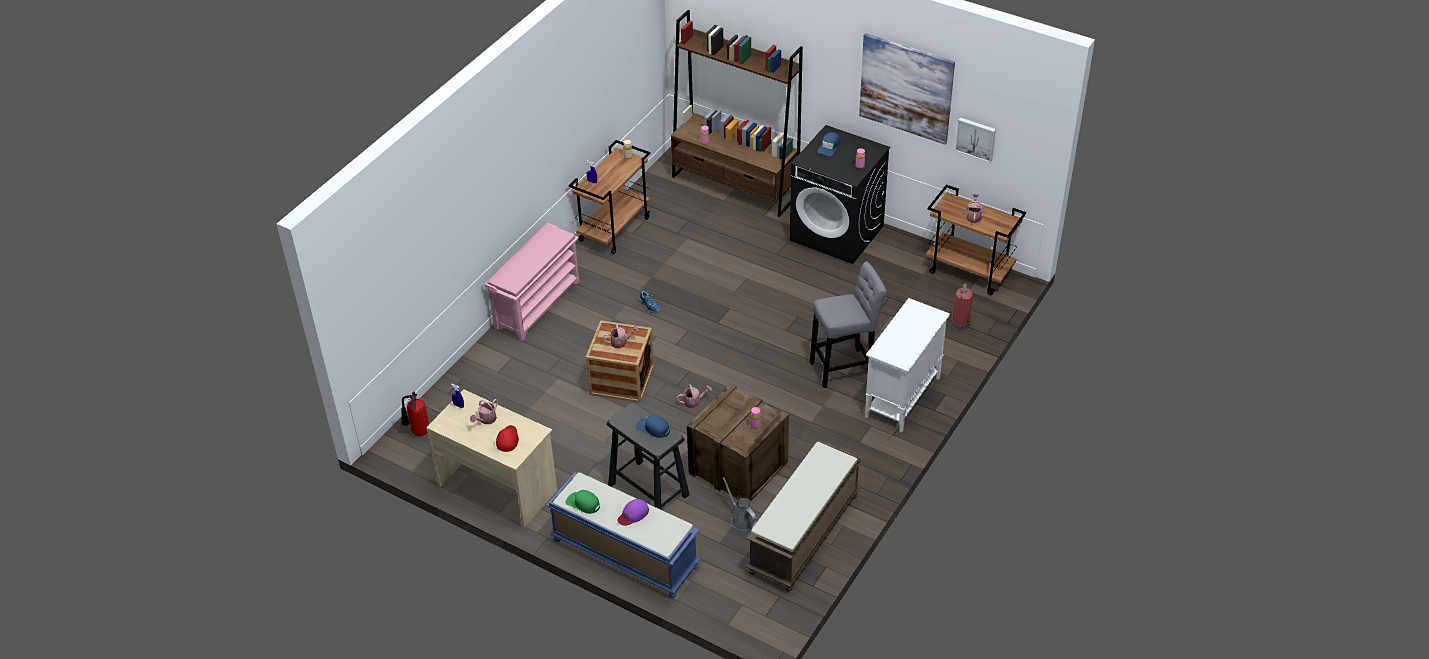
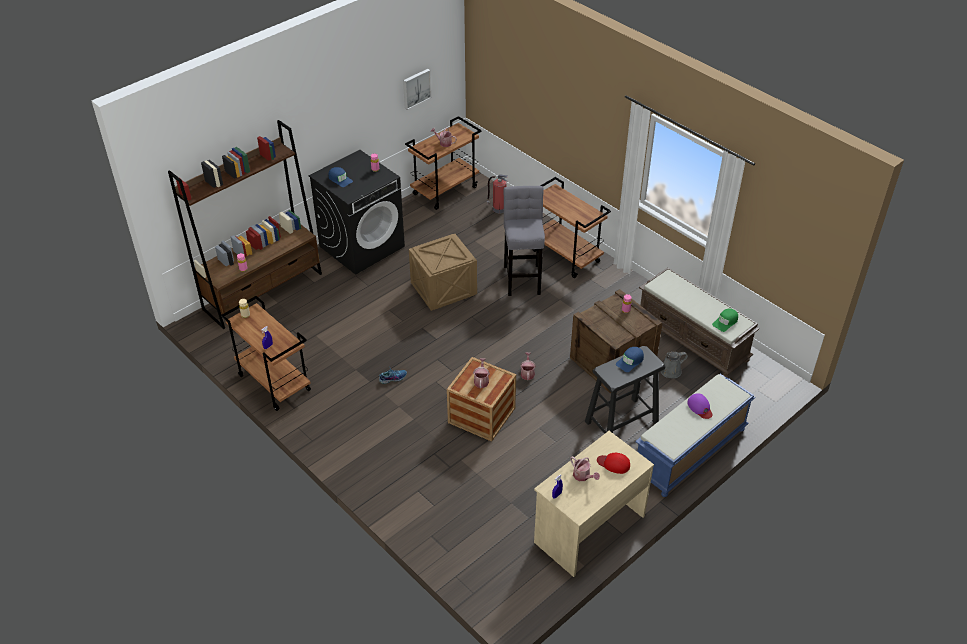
camera: 75 degrees left, 0 degrees up
(418, 432) = (494, 584): fire extinguisher -> none
(537, 304) = (350, 458): pink shoe rack -> none
(583, 503) = (680, 438): green cap -> green cap (725, 322)
(797, 310) = (444, 289): none -> crate
(902, 398) = (566, 256): white cabinet -> brown cart
(906, 88) = (362, 89): picture -> none

